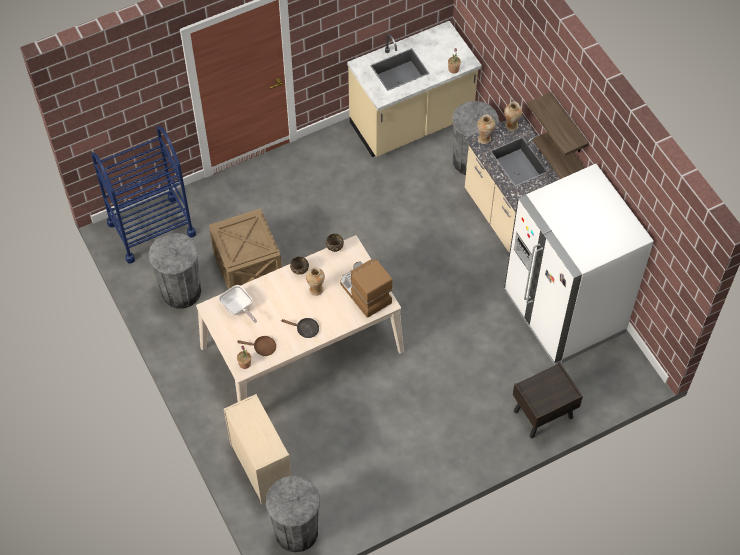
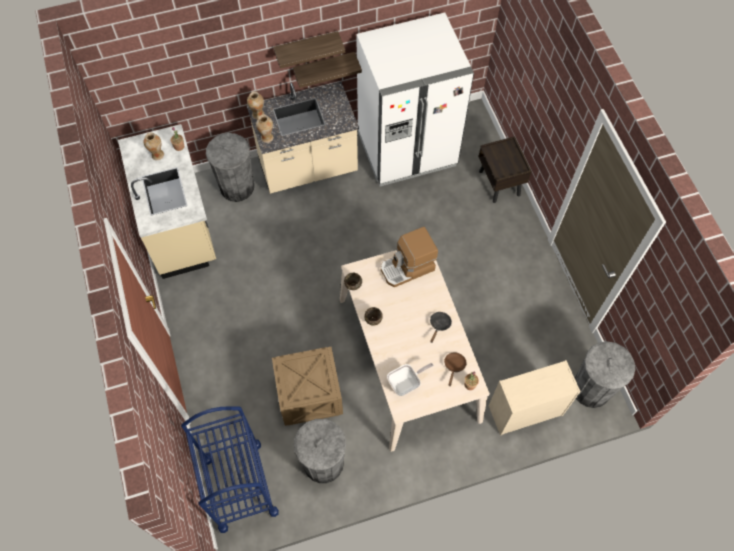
camera: 80 degrees left, 5 degrees up
(316, 289) = (396, 309): vase -> vase (157, 155)

